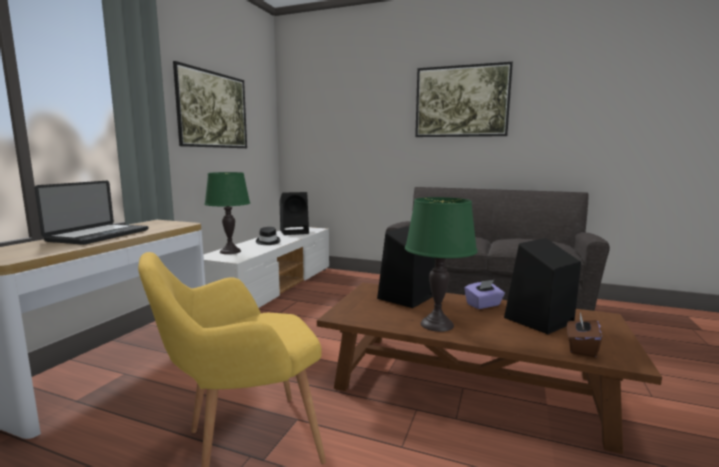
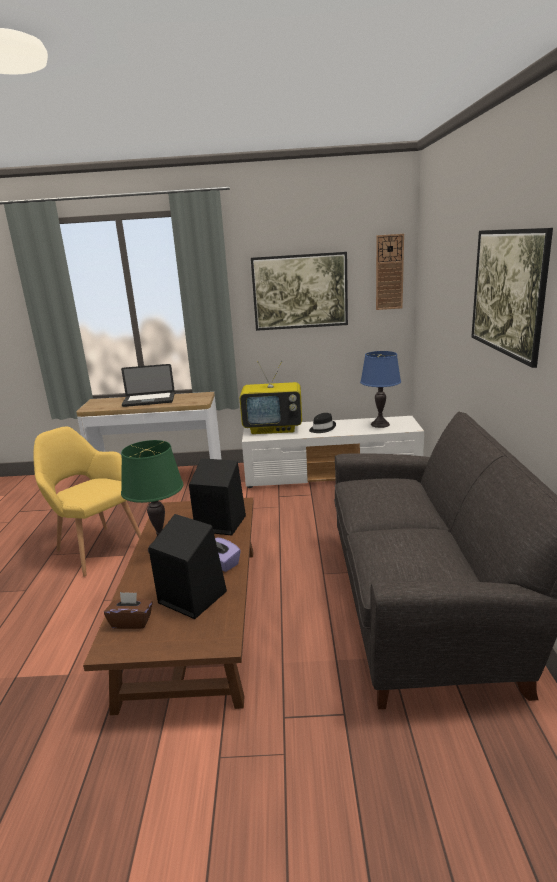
camera: 70 degrees right, 10 degrees up
(230, 251) = (273, 428): green table lamp -> television
(265, 106) = (389, 272): none -> wall clock
(295, 232) = (380, 424): black speaker -> blue table lamp

